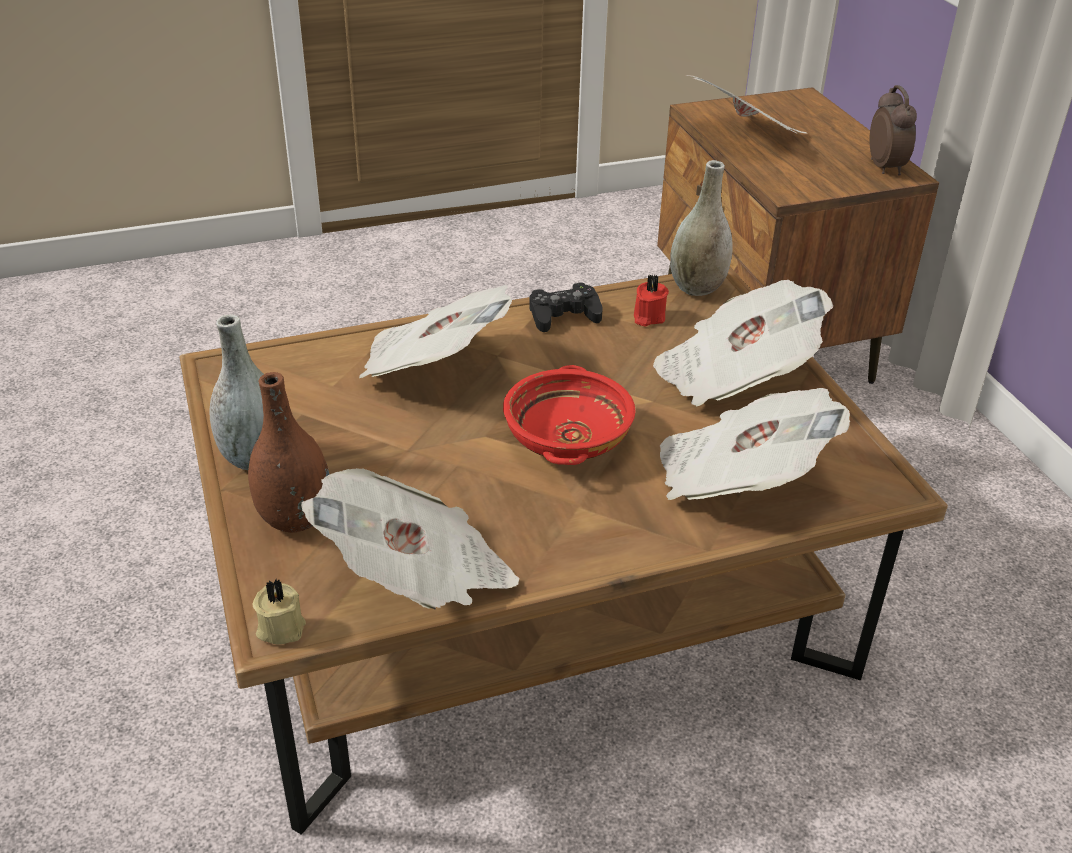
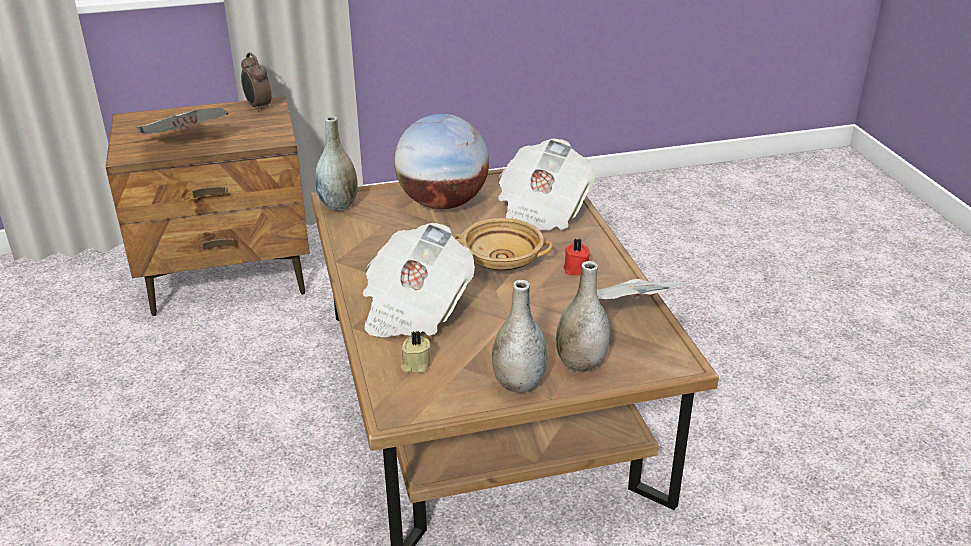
camera: 85 degrees left, 5 degrees down
(280, 627) = (680, 361): beige candle -> beige candle (415, 365)
(295, 519) = (581, 363): brown vase -> grey vase
(563, 315) = (359, 255): black game controller -> none
(567, 439) = (501, 261): red bowl -> beige bowl
(647, 317) = (368, 225): red candle -> red candle (577, 270)
(734, 377) = (443, 203): newspaper -> globe
(886, 167) = (258, 107): alarm clock -> alarm clock turned 120 degrees counterclockwise

